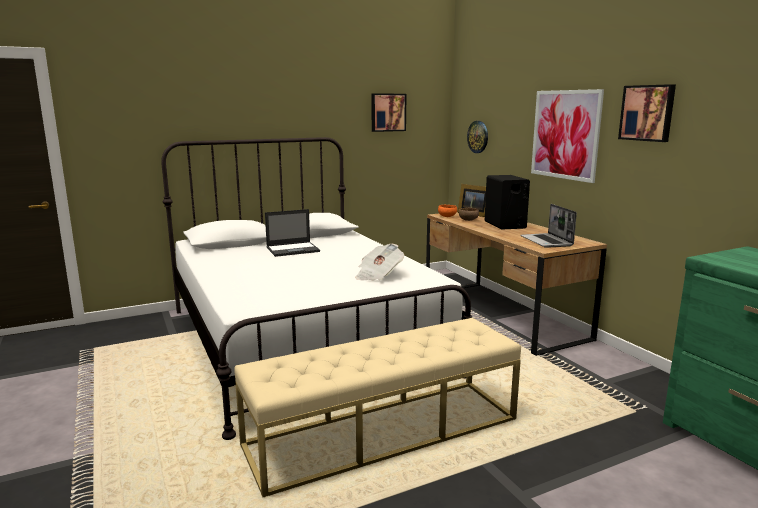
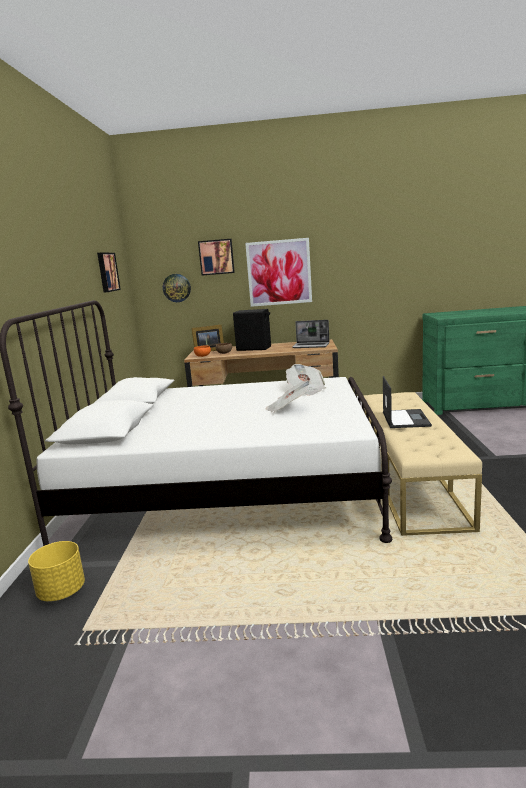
camera: 60 degrees left, 0 degrees up
(136, 329) = (61, 592): none -> yellow planter
(293, 249) = (186, 408): laptop -> laptop (405, 419)
(304, 279) = (288, 409): none -> newspaper
(647, 113) = (345, 250): picture -> picture (216, 257)

